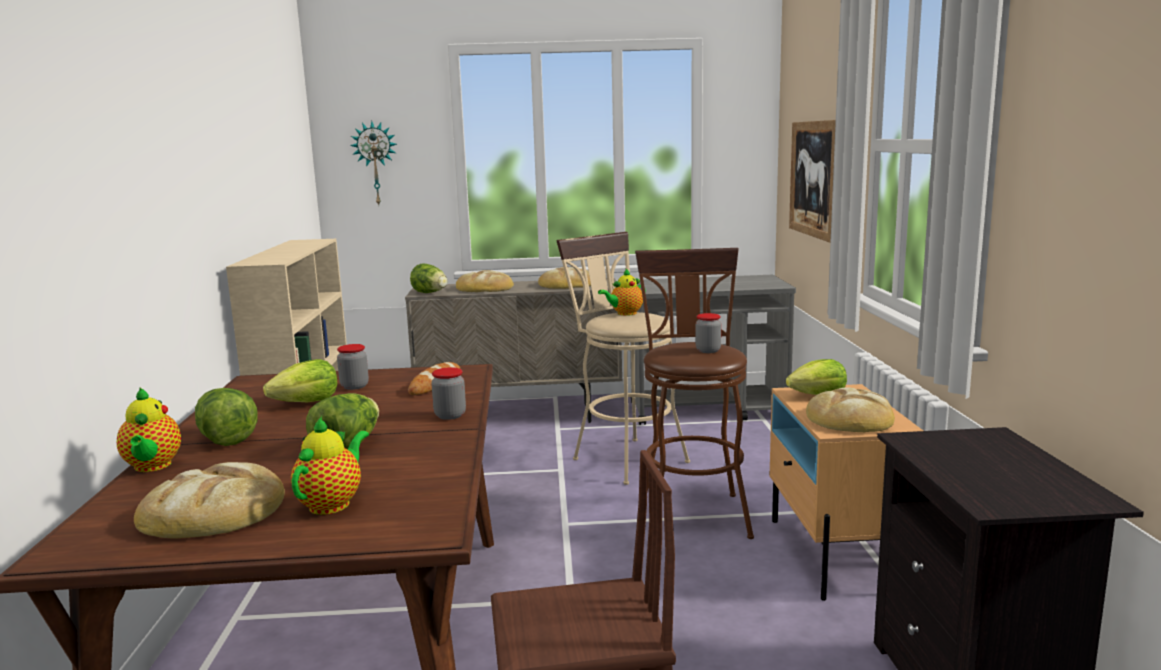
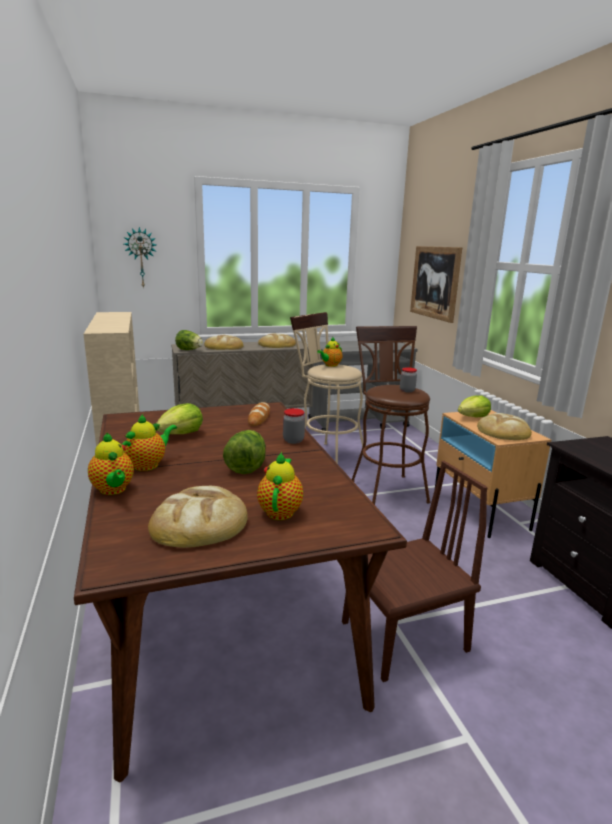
camera: 15 degrees left, 5 degrees up
(225, 439) = (148, 465): lettuce -> teapot
(354, 386) = (203, 420): jar -> none

